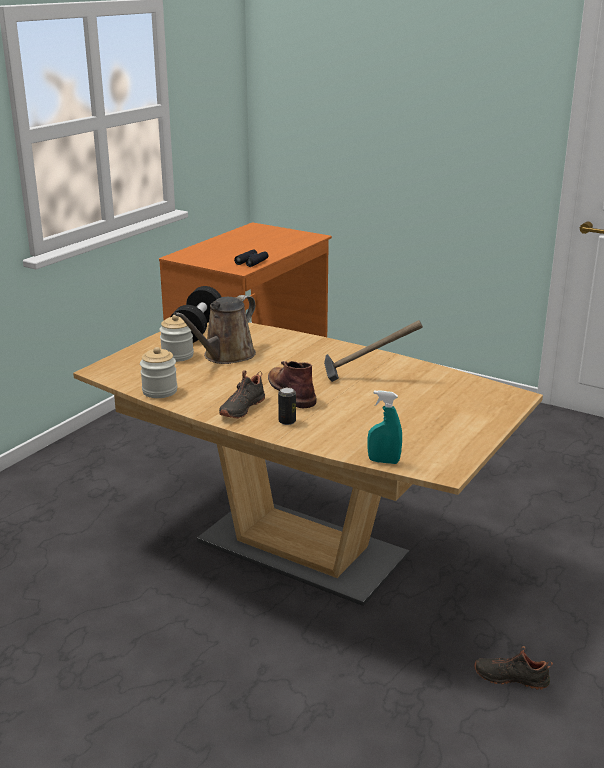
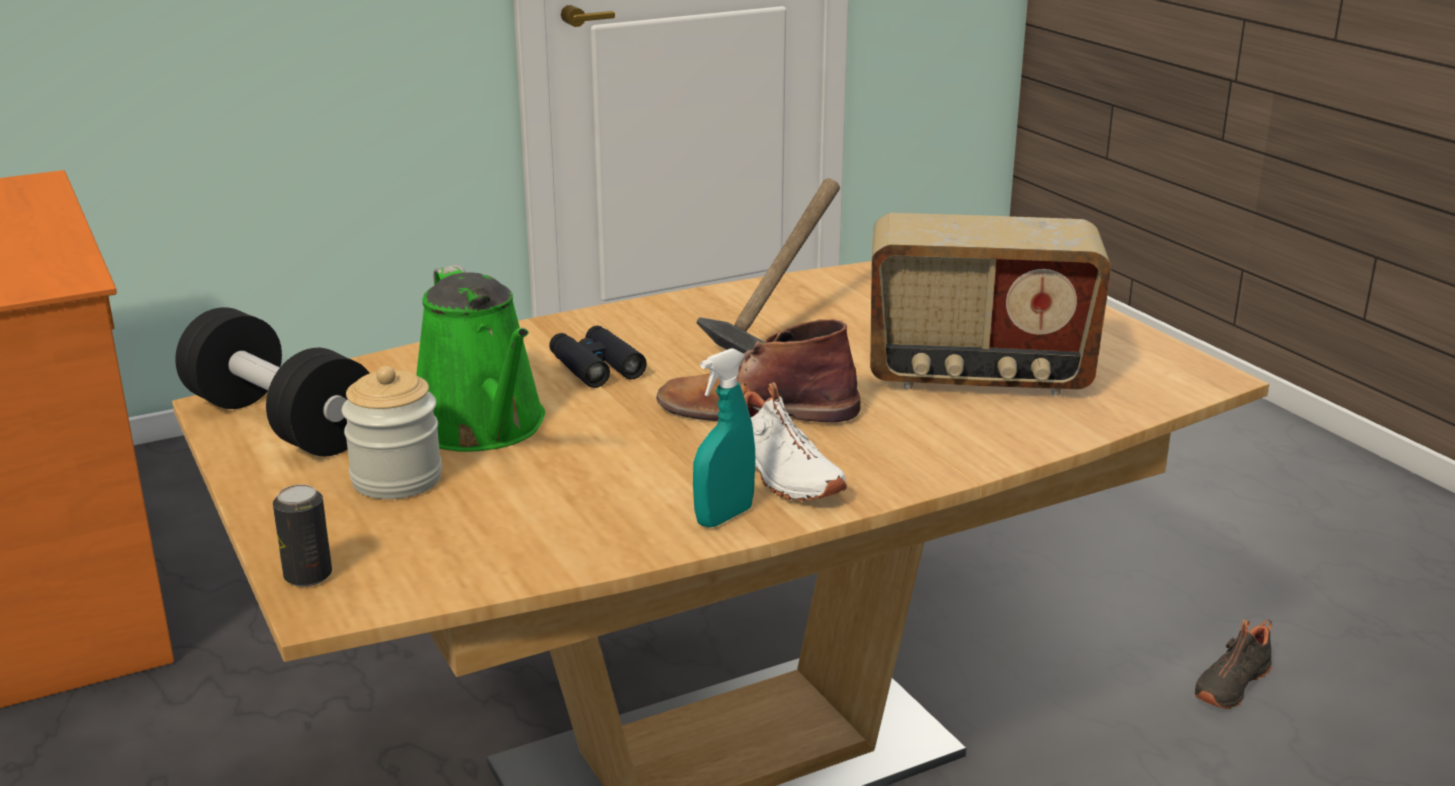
camera: 60 degrees left, 0 degrees up
(159, 391) = (578, 546): jar -> none
(225, 356) = (484, 428): brown watering can -> green watering can
(241, 408) = (781, 476): black shoe -> white shoe
(252, 262) = (51, 261): black binoculars -> black binoculars (596, 367)
(287, 421) = (894, 447): can -> can (308, 576)
(376, 423) = (978, 376): none -> radio
(383, 461) = (1136, 409): turquoise spray bottle -> turquoise spray bottle (724, 517)

